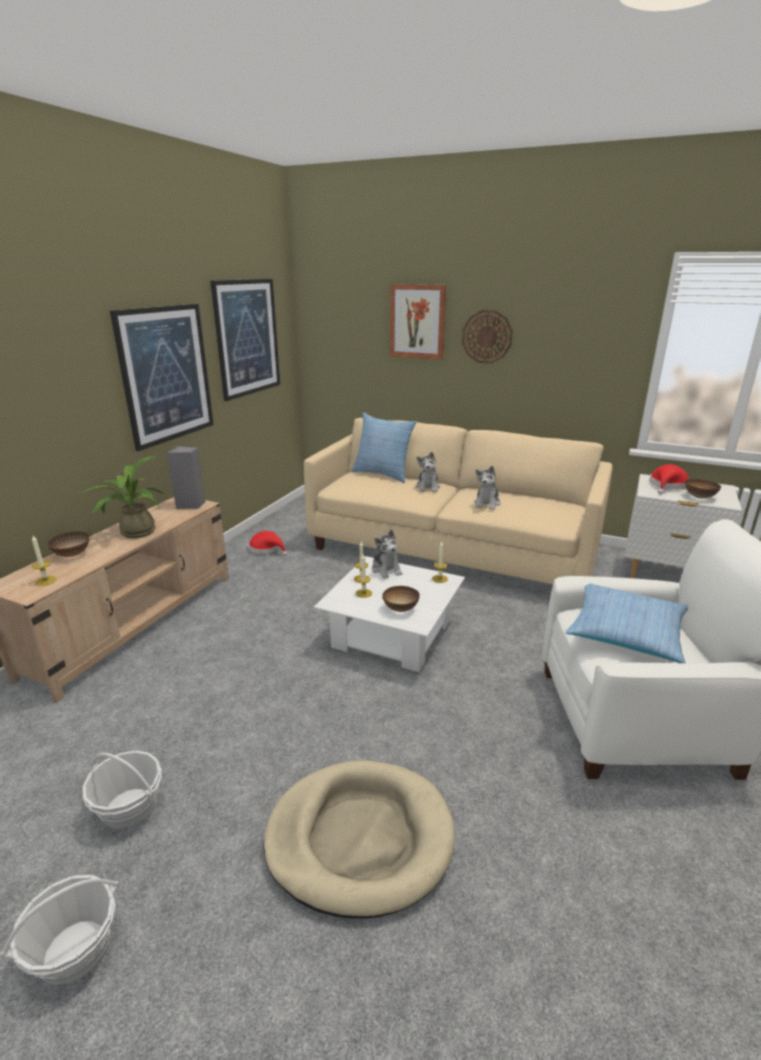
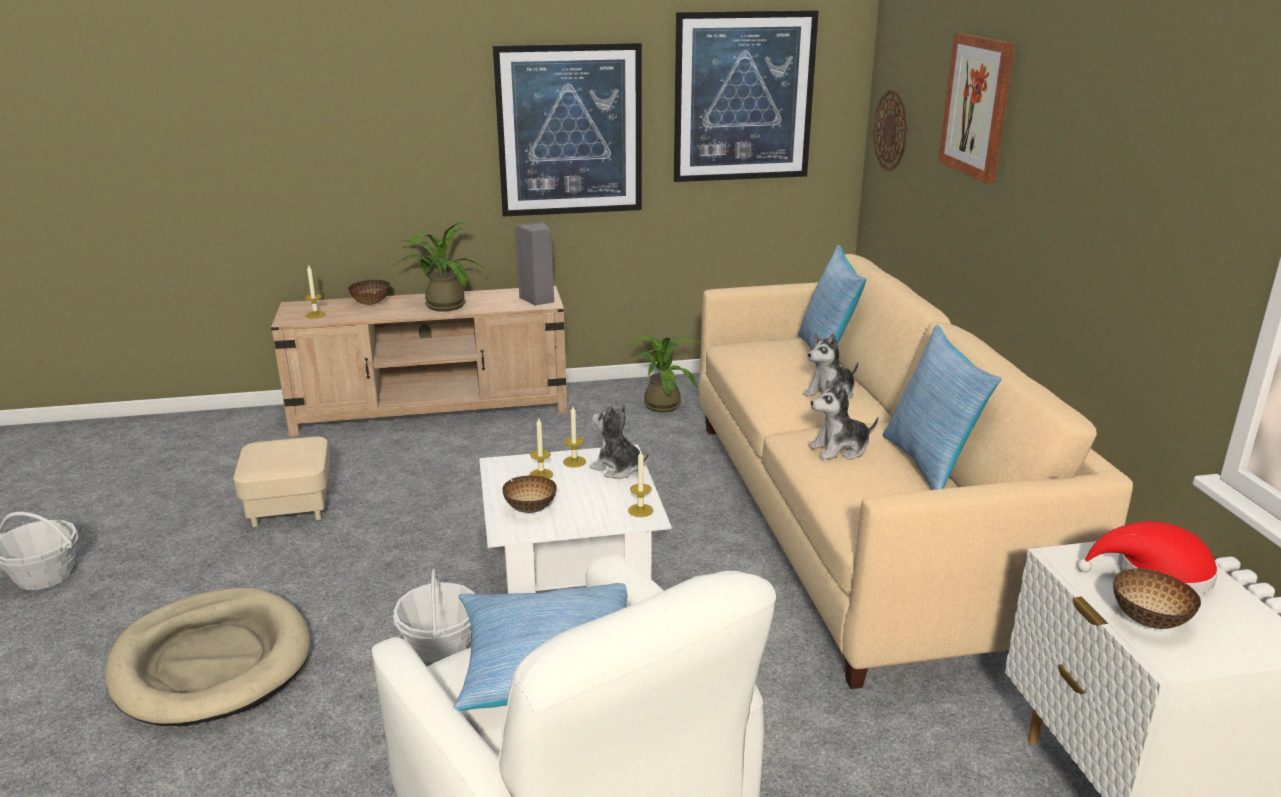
camera: 55 degrees right, 0 degrees up
(129, 808) = (188, 529): basket -> basket (440, 645)
(177, 734) = (290, 506): none -> beige ottoman
(267, 549) = (661, 403): red hat -> potted plant
(386, 569) = (618, 468): plush toy -> plush toy turned 90 degrees clockwise
(487, 337) = (1047, 154): wall clock -> wall clock (891, 130)
(519, 494) = (930, 464): none -> pillow

